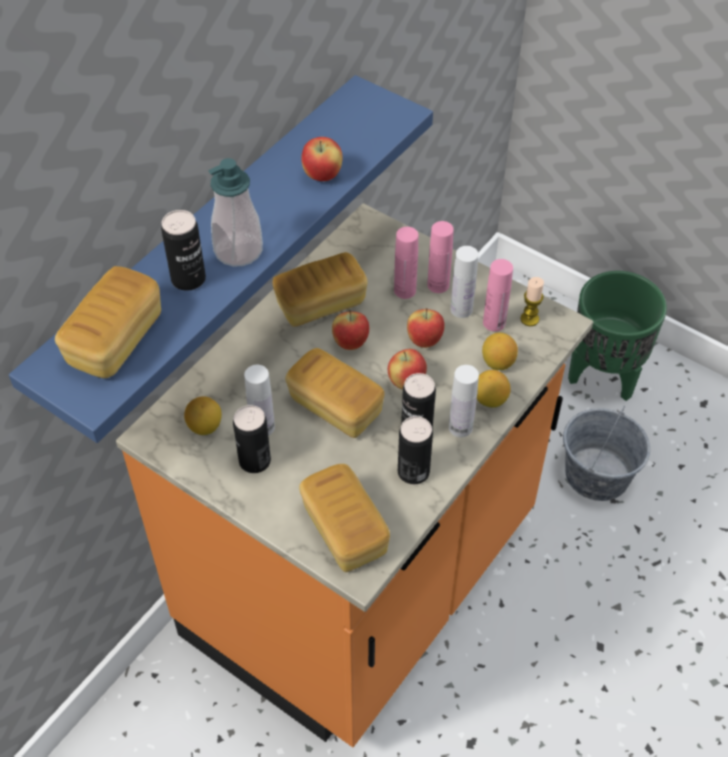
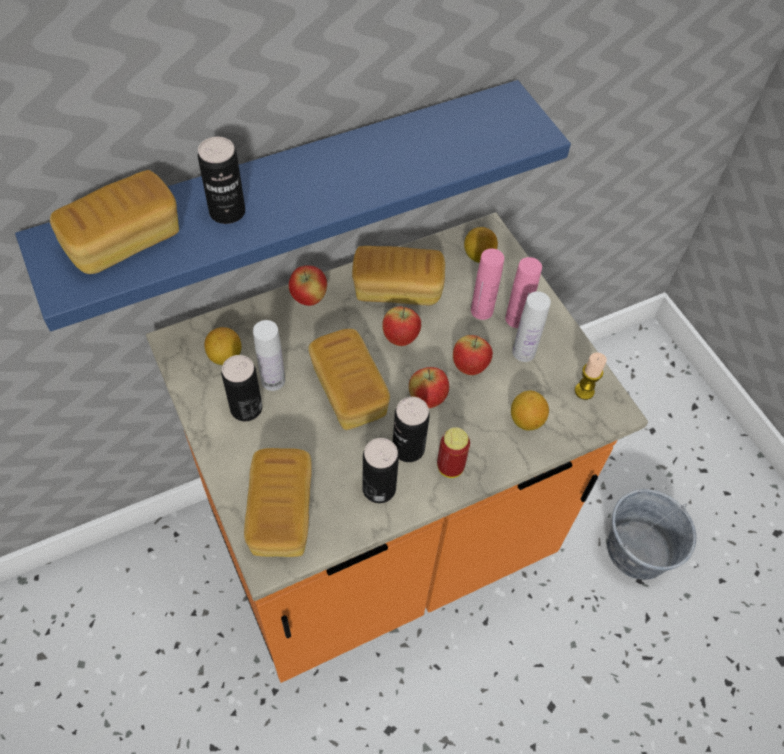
camera: 25 degrees right, 5 degrees up
(238, 250) = (290, 204): soap dispenser -> none
(322, 176) = (419, 164): apple -> apple (309, 298)
(460, 427) = (450, 467): white bottle -> can
(490, 400) = (495, 453): lemon -> lemon (478, 256)
(494, 322) = (547, 379): pink bottle -> none
(602, 376) = (693, 463): green planter -> none

